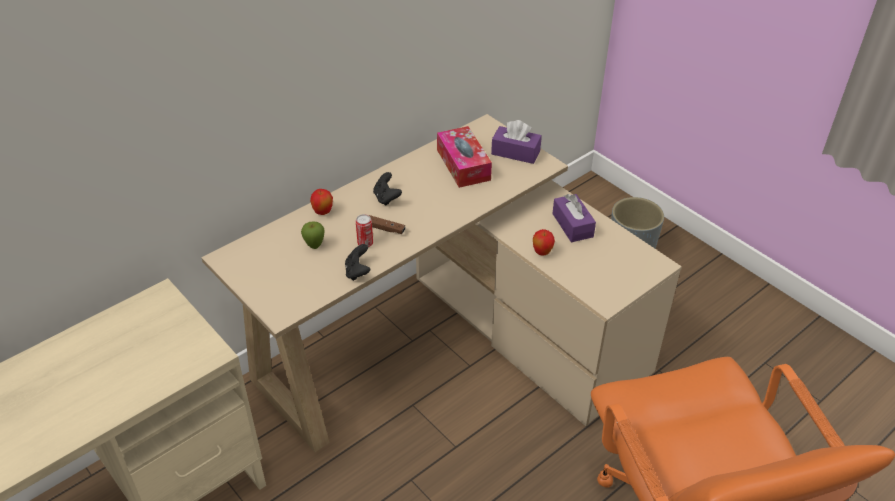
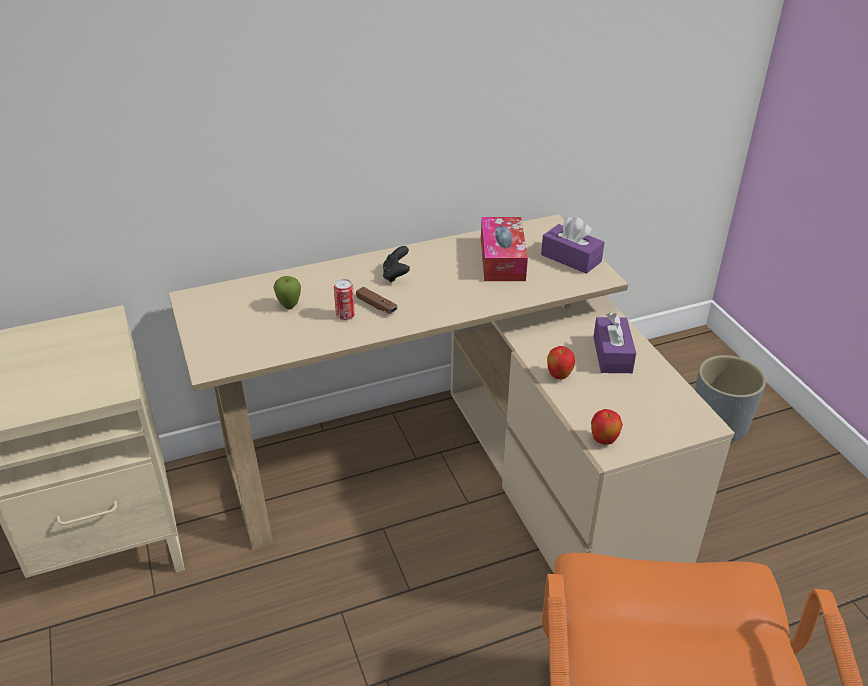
camera: 20 degrees right, 5 degrees down
(323, 212) = (319, 276): apple -> apple (603, 441)
(358, 272) = (319, 342): black game controller -> none

